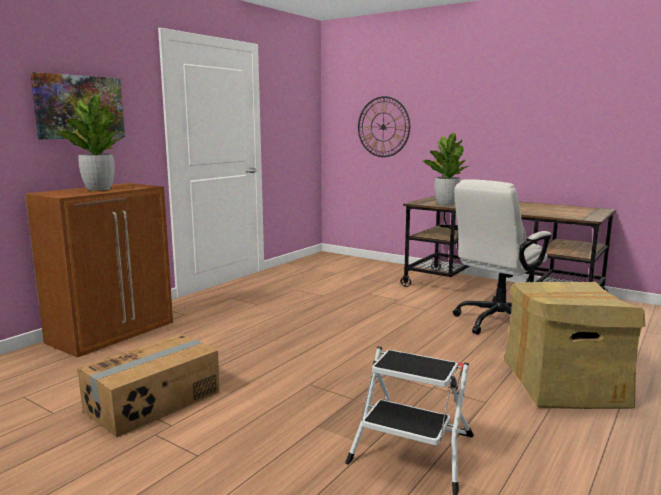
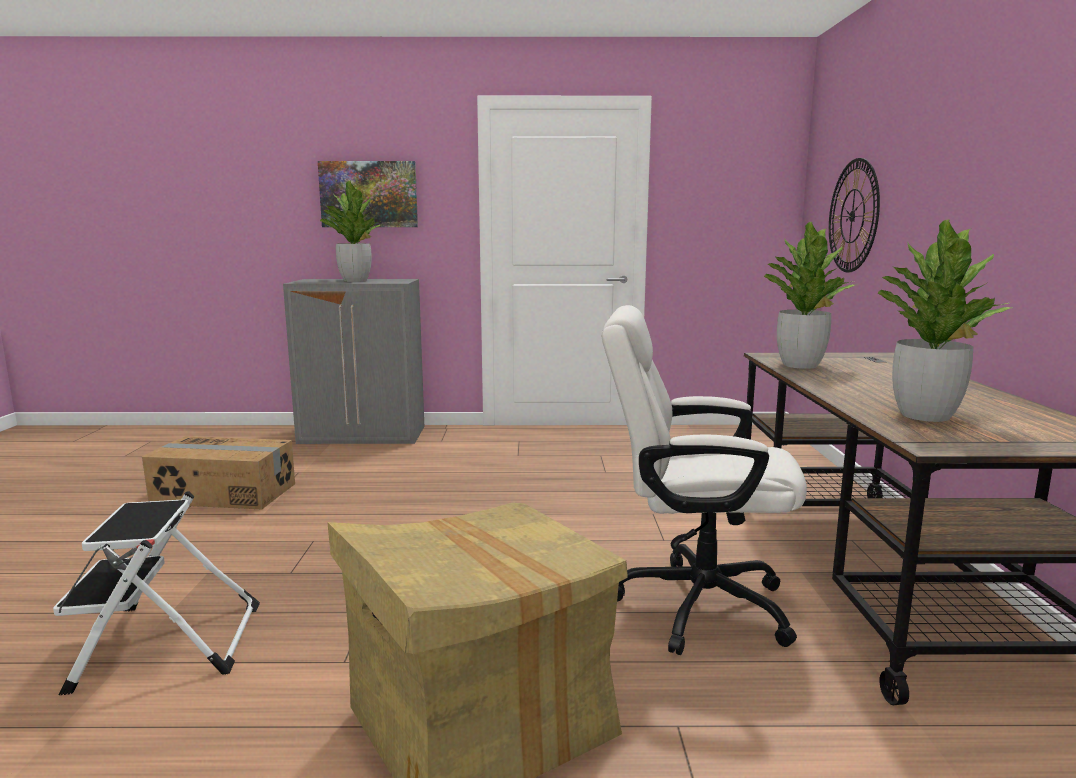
camera: 55 degrees right, 0 degrees up
(112, 332) = (363, 434): brown cabinet -> grey cabinet
(550, 212) = (924, 415): none -> potted plant

